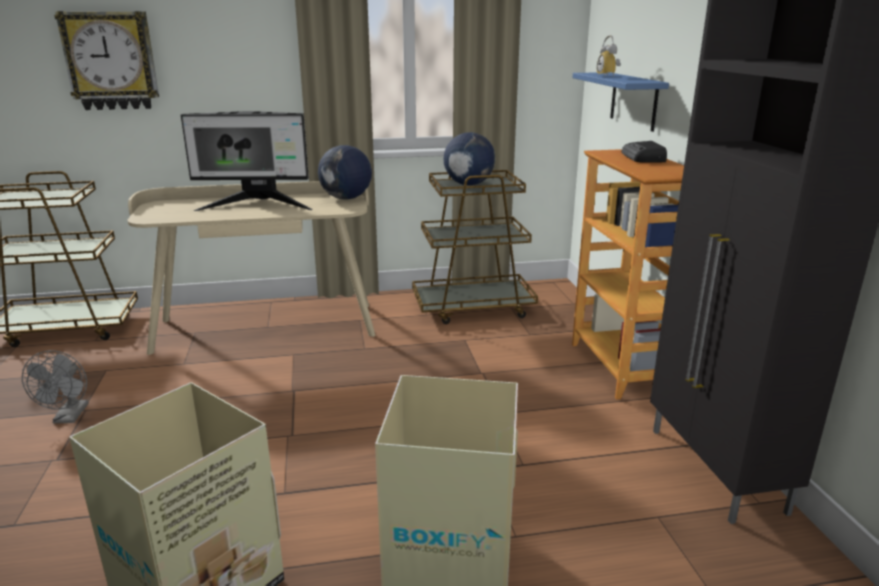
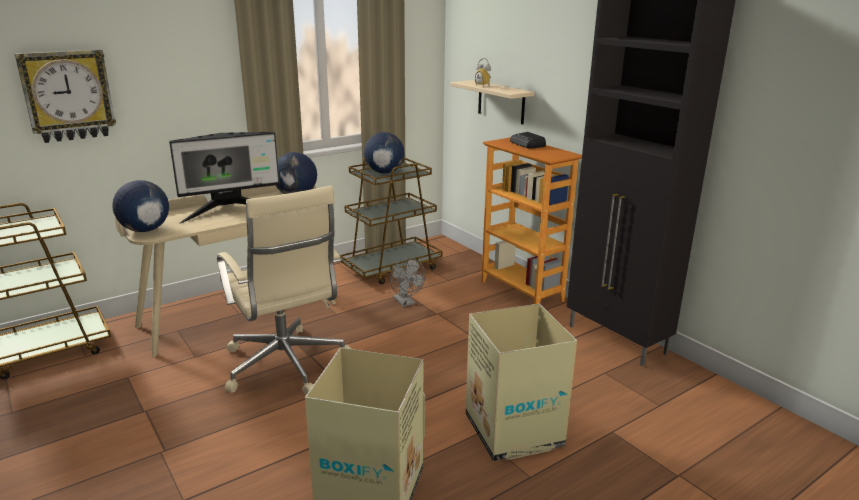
camera: 25 degrees left, 0 degrees up
(69, 417) = (137, 419): grey fan -> grey fan (406, 303)
(153, 213) = (145, 230): none -> globe
(258, 396) = (286, 366): none -> beige office chair
(633, 101) = (501, 102): blue shelf -> beige shelf

